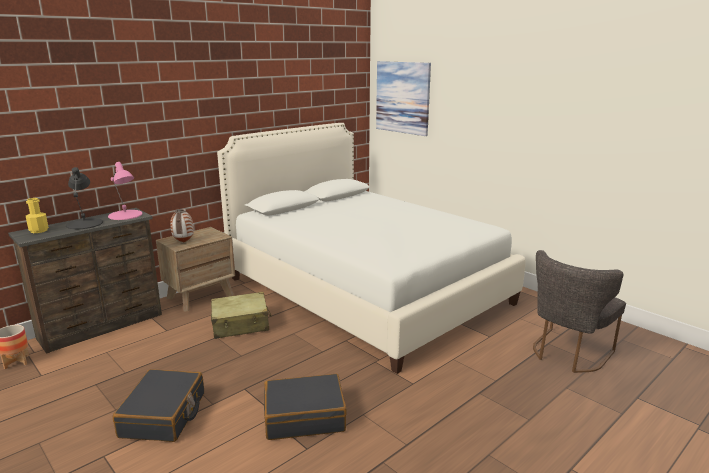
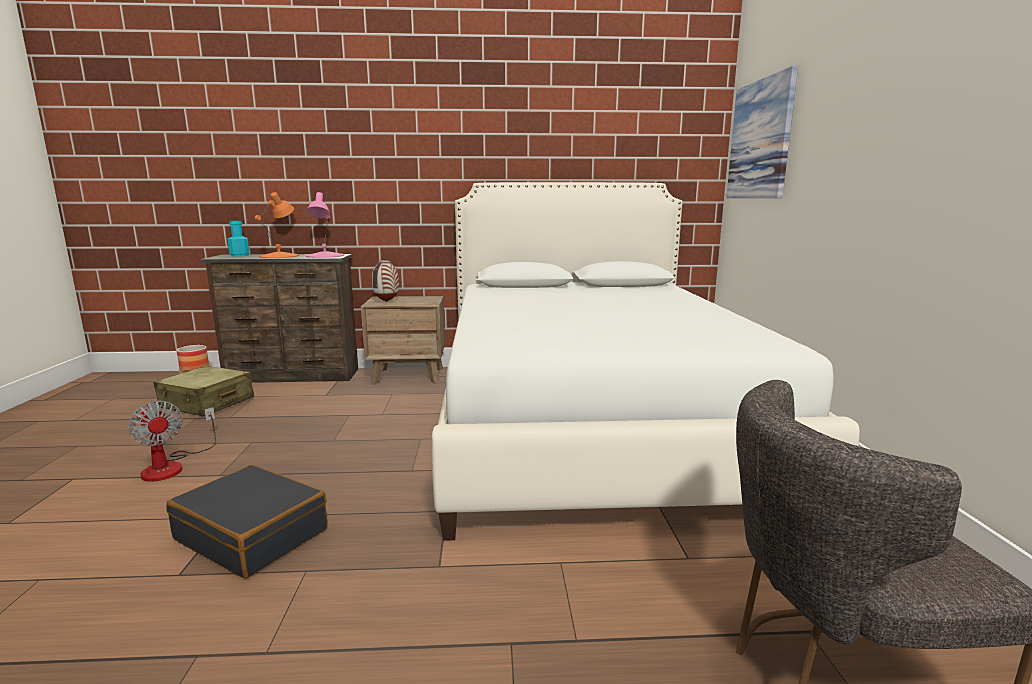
camera: 40 degrees right, 5 degrees down
(39, 230) = (239, 255): yellow bottle -> turquoise bottle
(85, 223) = (280, 256): black table lamp -> orange table lamp
(164, 415) = (172, 466): black suitcase -> fan
(241, 324) = (391, 411): beige suitcase -> beige suitcase (207, 403)

